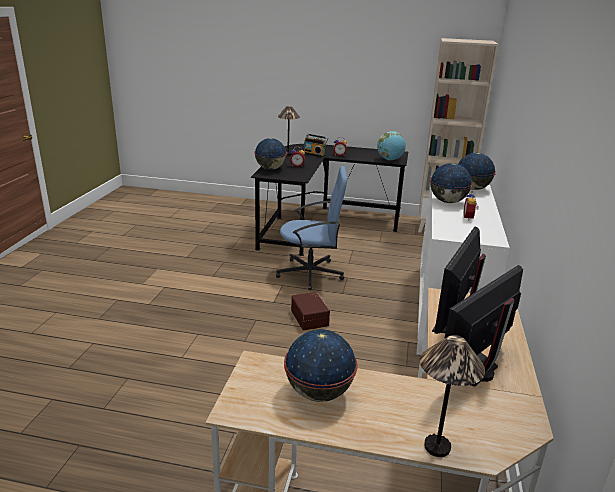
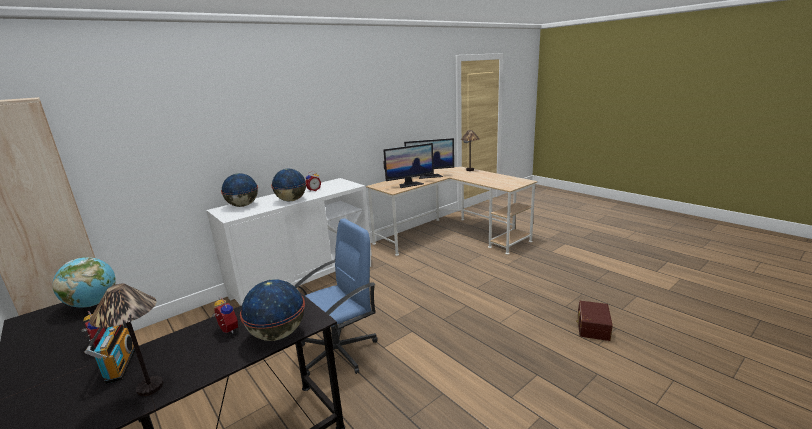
camera: 140 degrees left, 5 degrees down
(310, 317) = (400, 306): brown storage box -> brown storage box (592, 327)
(311, 274) = (339, 351): blue office chair -> blue office chair turned 105 degrees clockwise
(319, 392) = (491, 180): globe -> none

